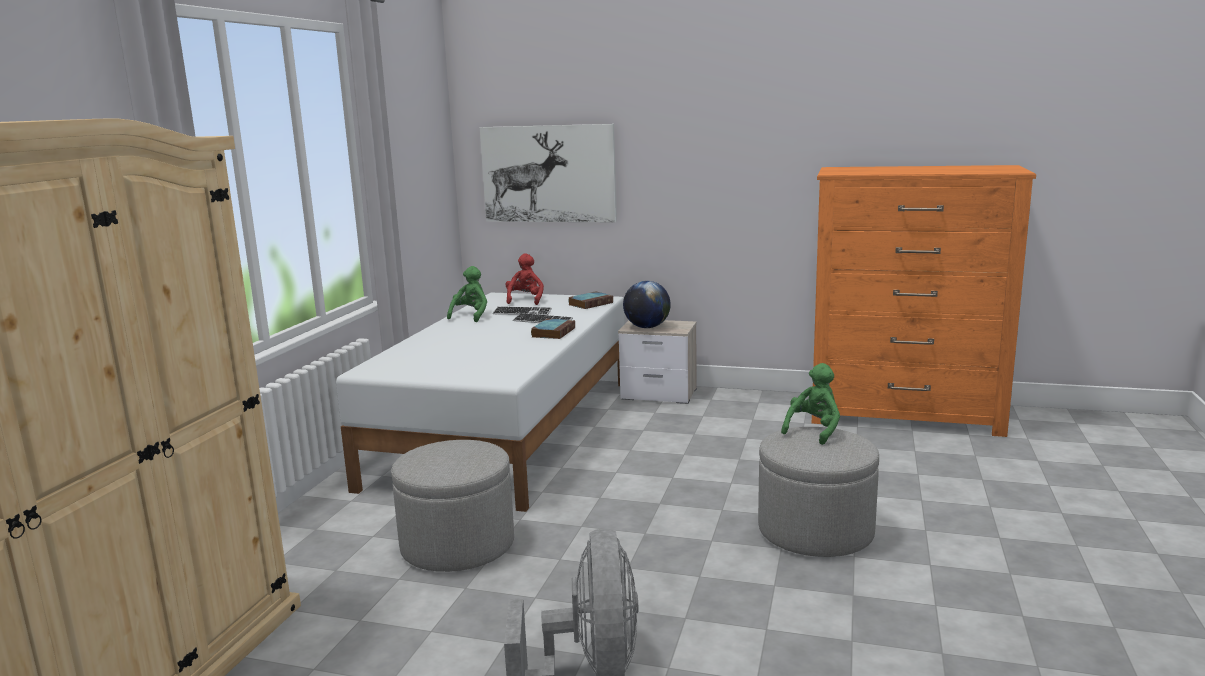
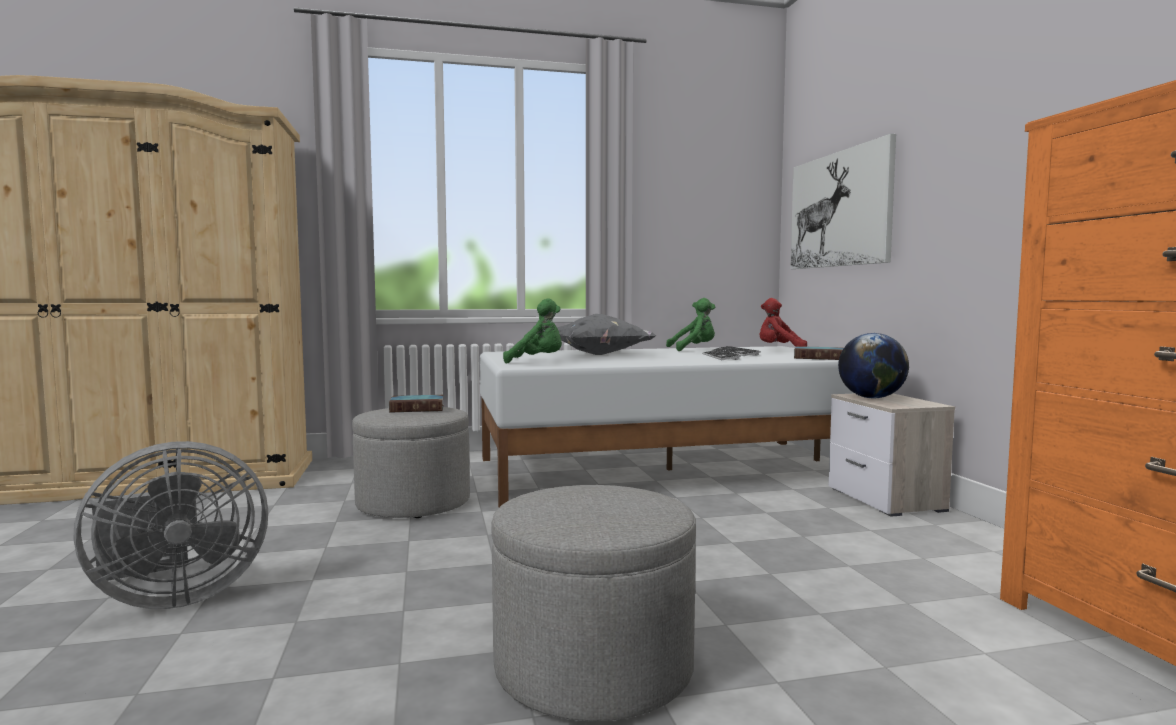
camera: 60 degrees right, 10 degrees down
(458, 346) = (599, 354): none -> grey pillow
(525, 300) = (779, 350): red plush toy -> red plush toy turned 135 degrees counterclockwise
(553, 332) = (689, 360): book -> book (418, 408)
(814, 430) = (644, 497): green plush toy -> green plush toy (537, 361)

